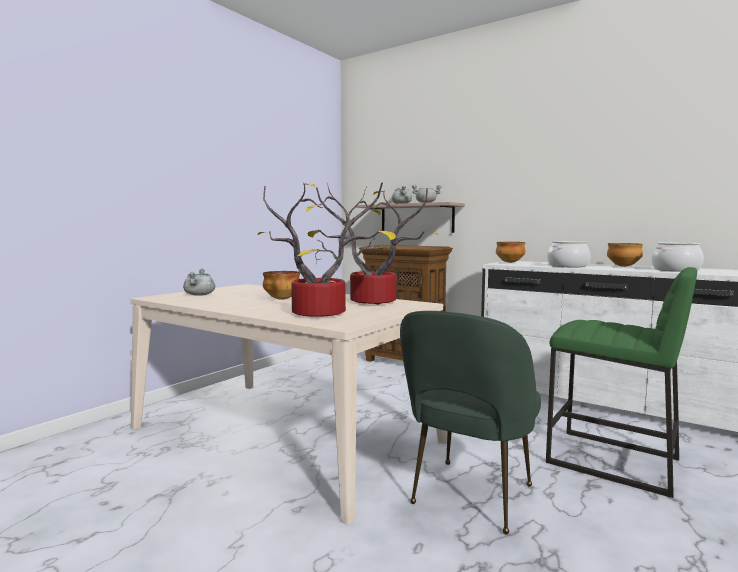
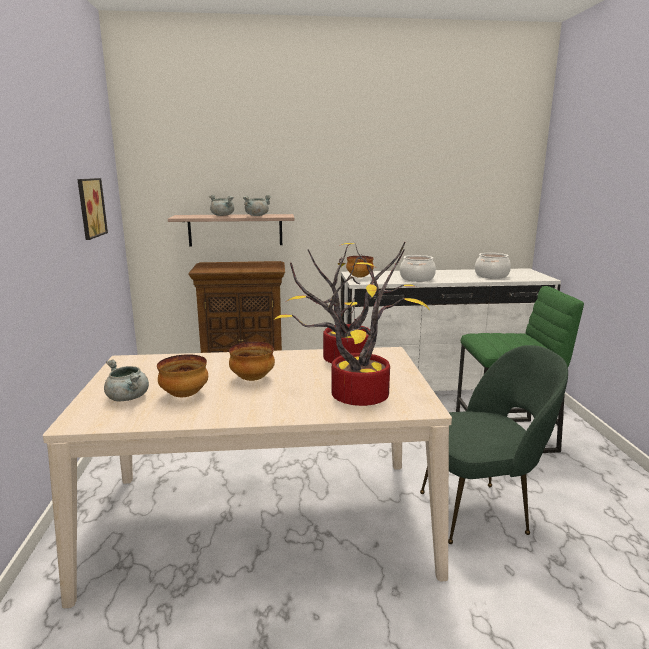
camera: 40 degrees left, 10 degrees up
(291, 191) = (89, 208): none -> picture
(468, 500) = (481, 512): green chair -> green chair turned 90 degrees counterclockwise
(623, 266) = (449, 273): bowl -> bowl (185, 395)

